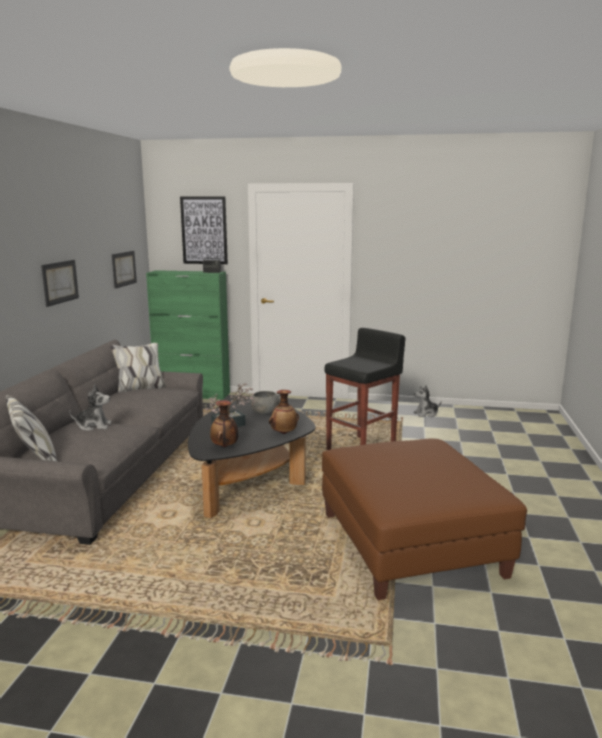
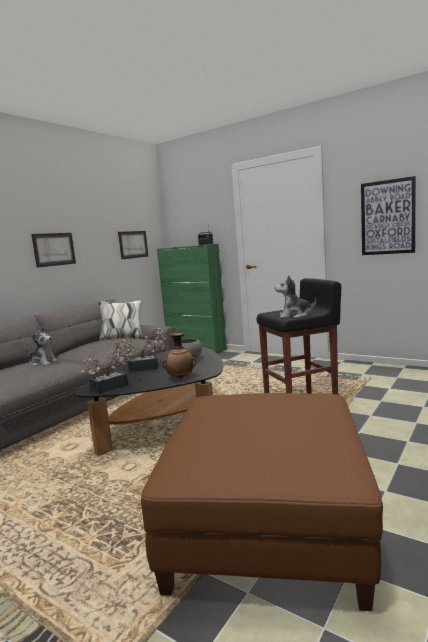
camera: 25 degrees right, 5 degrees down
(204, 230) = (201, 210): picture -> picture (387, 217)
(225, 446) = (113, 386): vase -> potted plant
(426, 414) = (401, 376): plush toy -> plush toy (294, 315)

